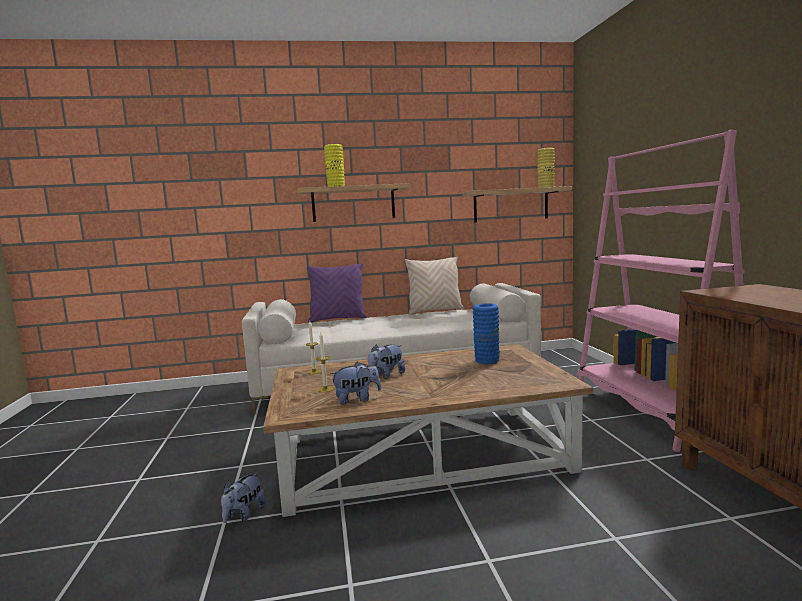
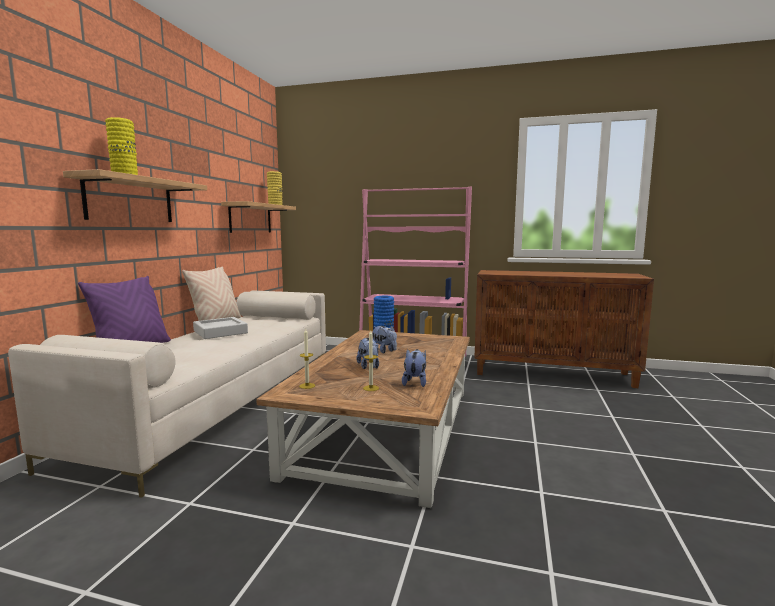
camera: 65 degrees left, 0 degrees up
(244, 514) = (408, 531): plush toy -> plush toy (384, 351)
(407, 318) = (220, 332): none -> grey tray

